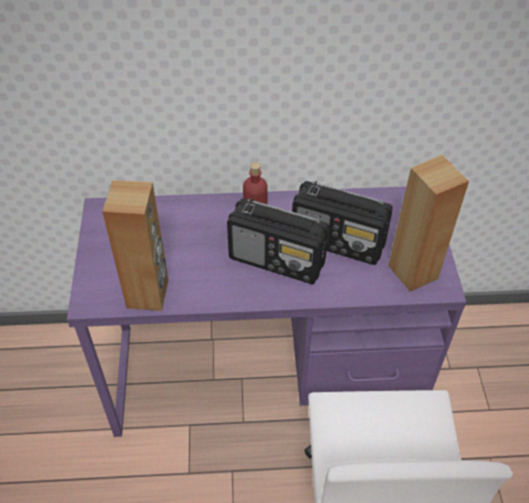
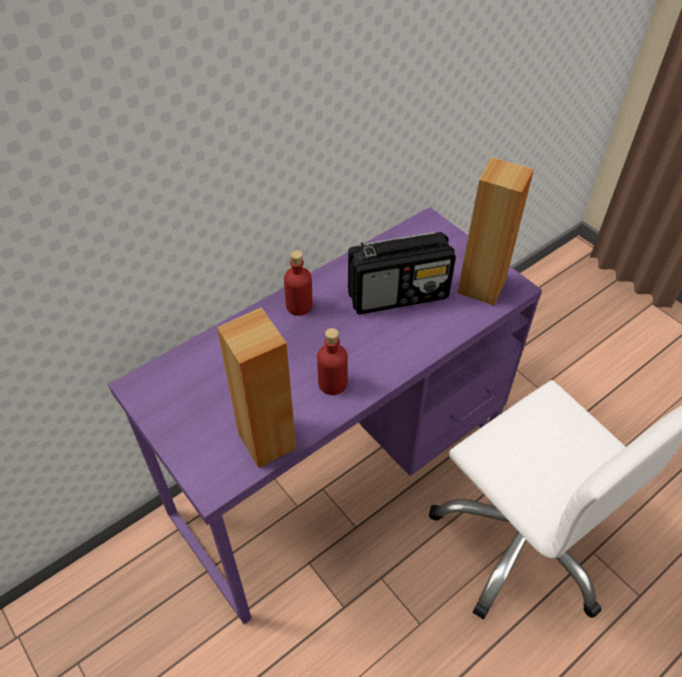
camera: 35 degrees left, 0 degrees up
(227, 280) = (332, 383): none -> red bottle
(278, 260) = (361, 340): radio -> none

